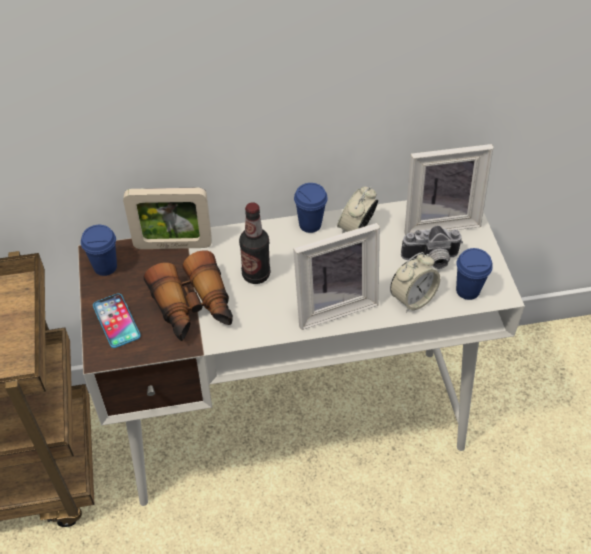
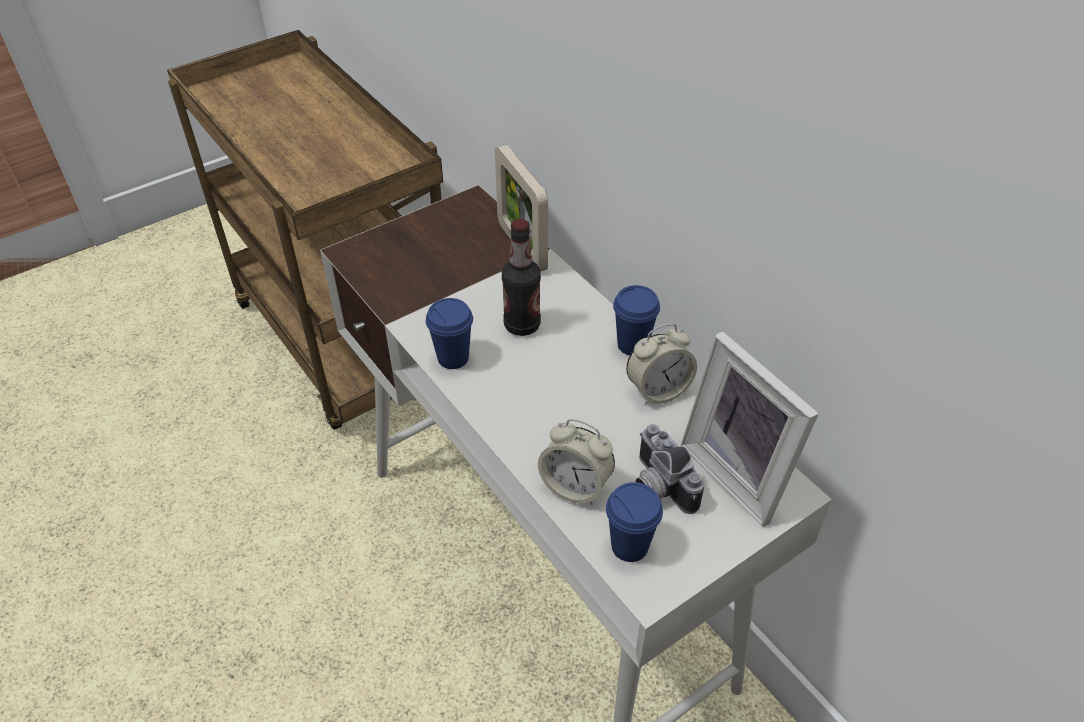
camera: 65 degrees right, 5 degrees down
(105, 267) = (461, 212): blue cup -> blue cup (453, 358)
(116, 321) = (396, 246): phone -> none
(194, 308) = (444, 293): binoculars -> none
(333, 303) = (519, 408): picture frame -> none
(356, 228) = (658, 390): alarm clock -> alarm clock turned 150 degrees clockwise

